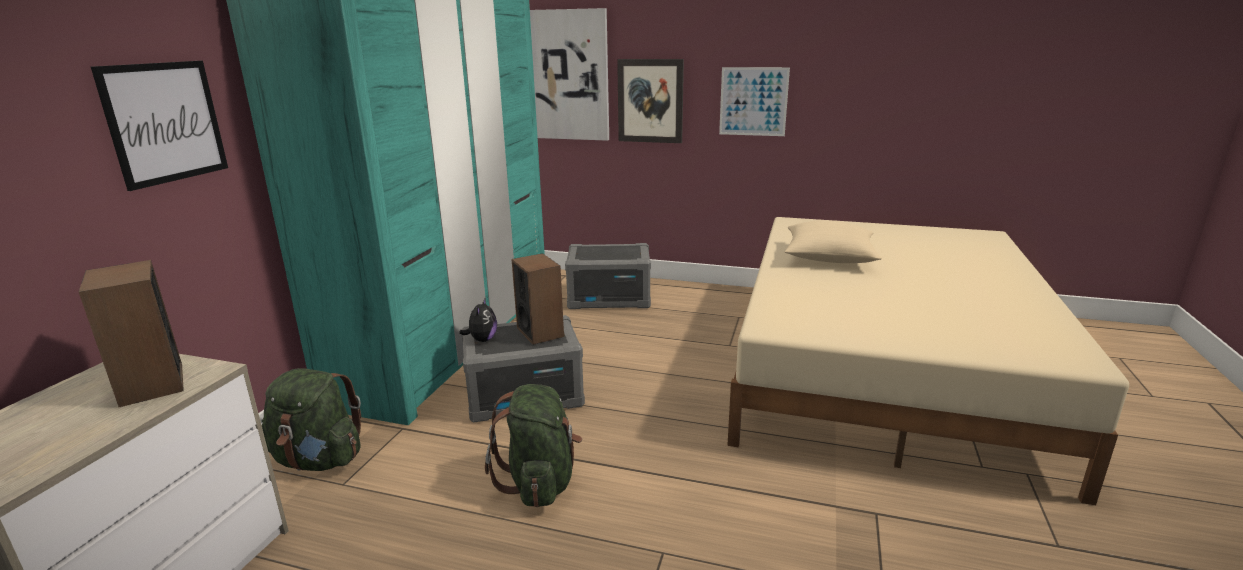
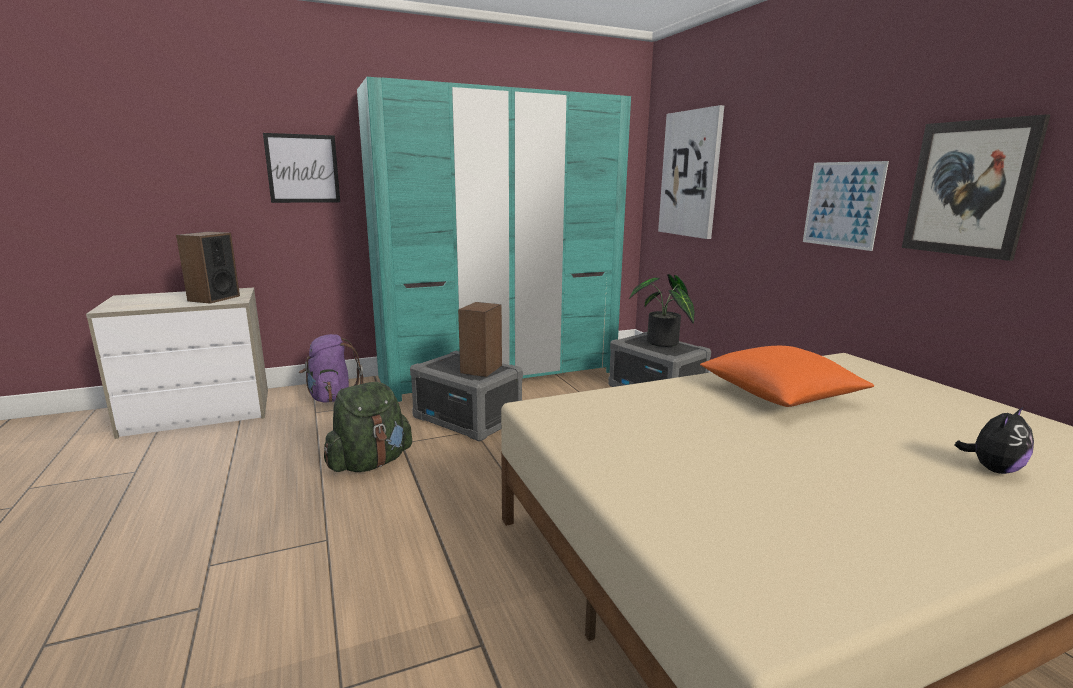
camera: 50 degrees right, 5 degrees down
(319, 460) = (332, 398): green backpack -> purple backpack
(482, 340) = (446, 360): plush toy -> plush toy (992, 469)
(609, 251) = (663, 344): none -> potted plant
(650, 101) = (747, 200): picture -> picture (969, 188)
(829, 257) = (779, 395): beige pillow -> orange pillow

